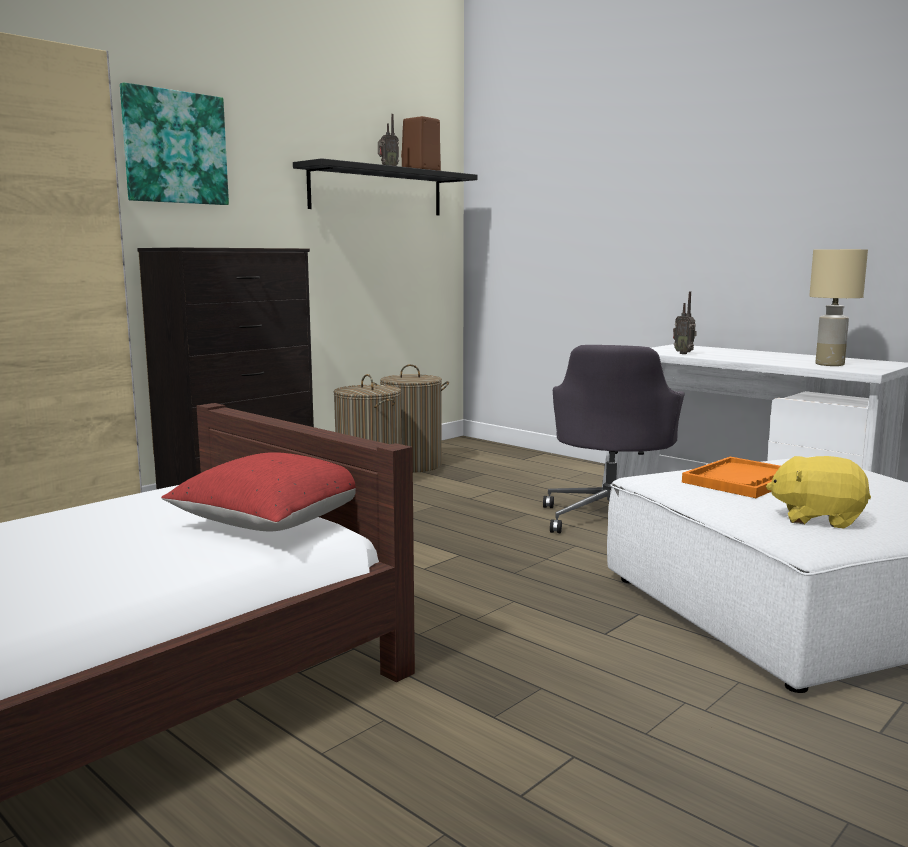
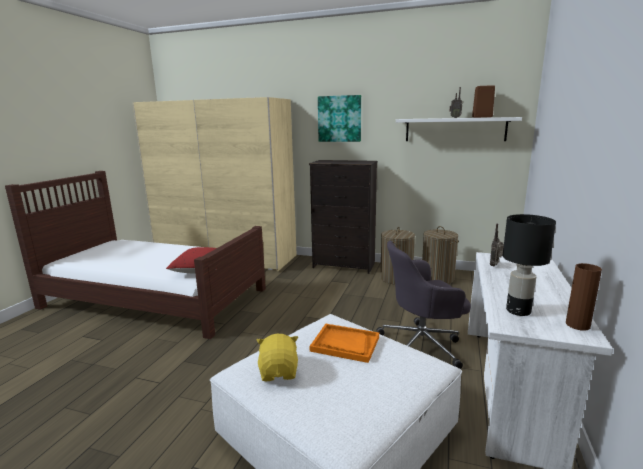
camera: 65 degrees right, 5 degrees up
(377, 191) = (455, 129): black shelf -> white shelf
(830, 364) = (518, 311): beige table lamp -> black table lamp
(867, 361) = (577, 325): none -> brown vase

